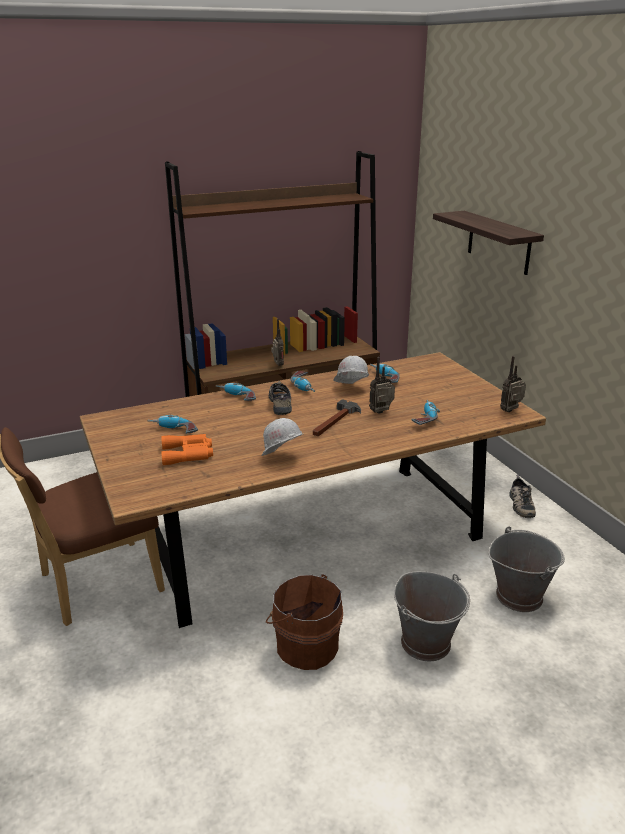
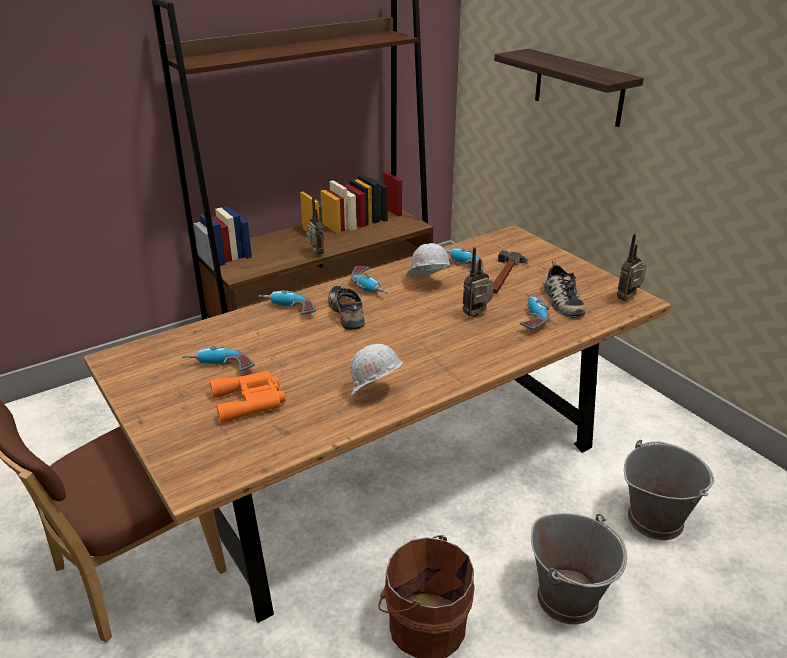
camera: 10 degrees left, 5 degrees up
(335, 422) = (425, 334): hammer -> hammer (505, 276)
(520, 504) = (620, 398): shoe -> shoe (561, 301)

